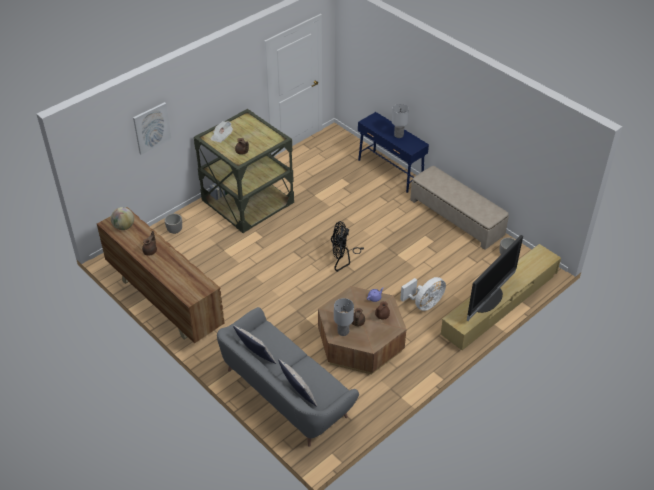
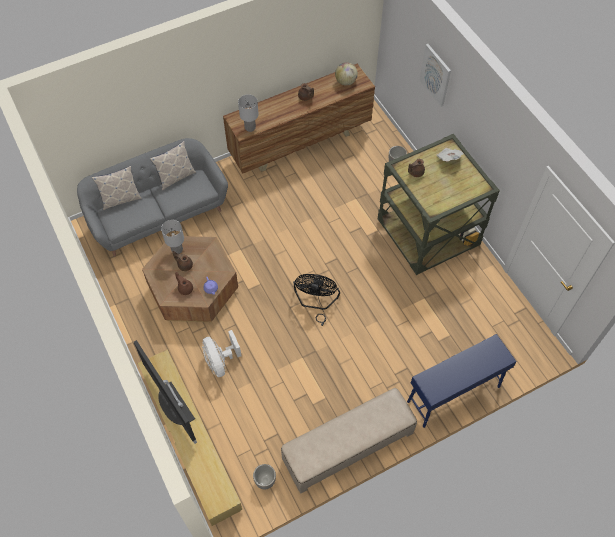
camera: 105 degrees right, 15 degrees up
(398, 136) = (455, 373): grey table lamp -> grey table lamp (250, 128)

